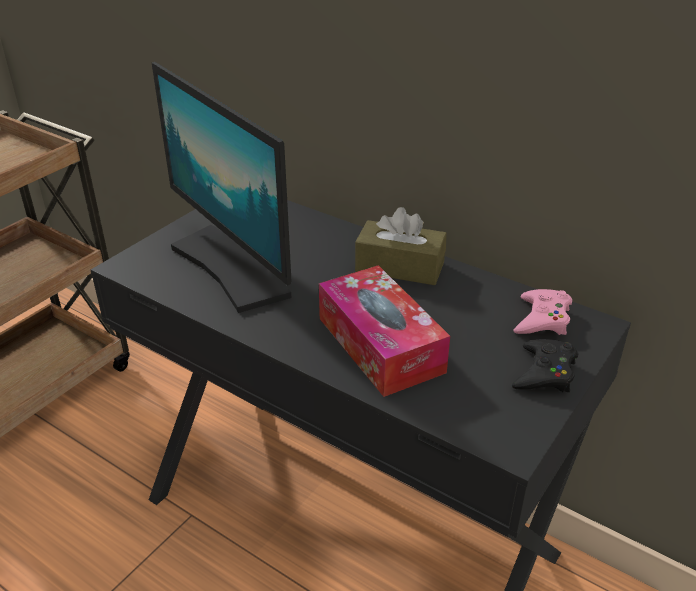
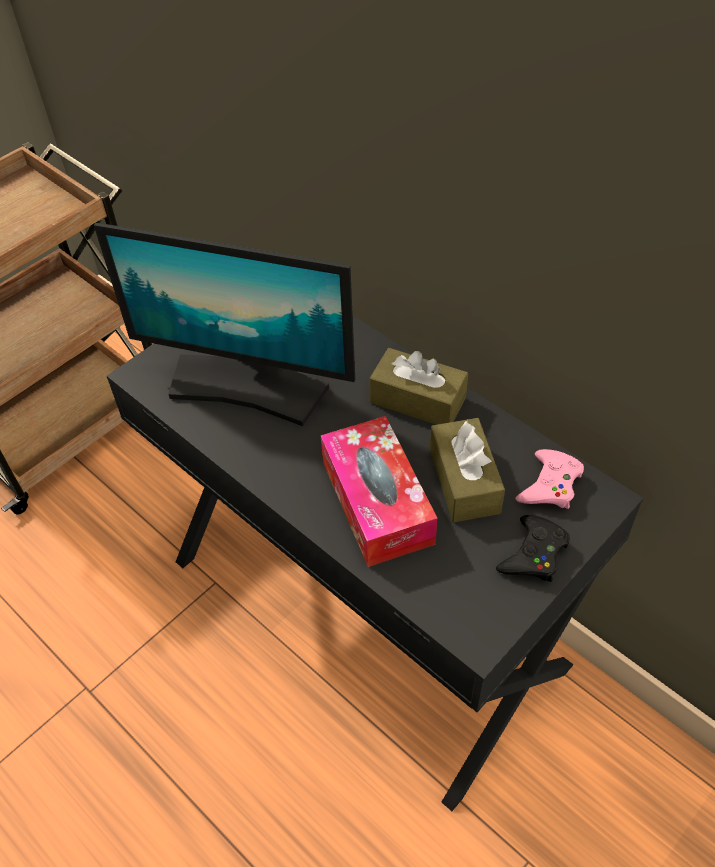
camera: 10 degrees right, 15 degrees up
(233, 267) = (247, 386): monitor -> monitor turned 45 degrees counterclockwise
(460, 322) = (464, 481): none -> brown tissue box

